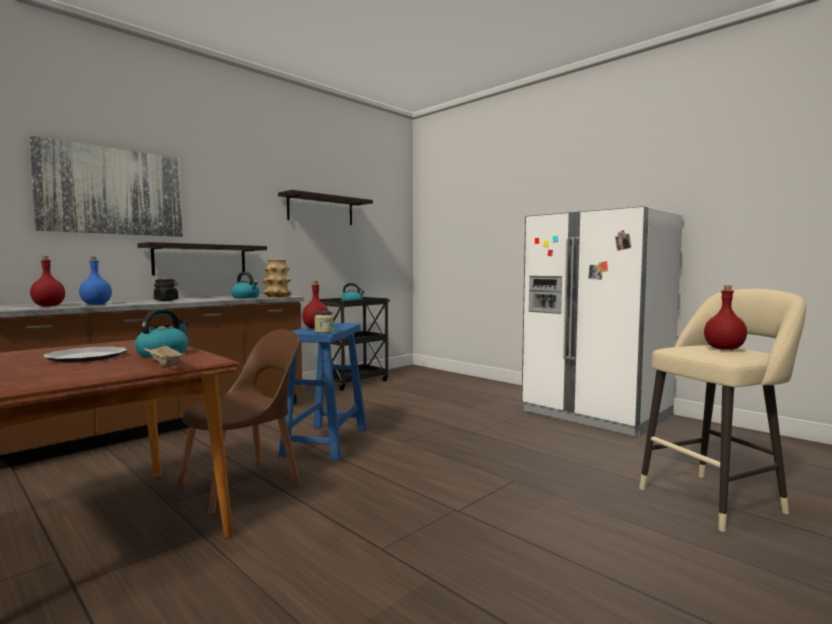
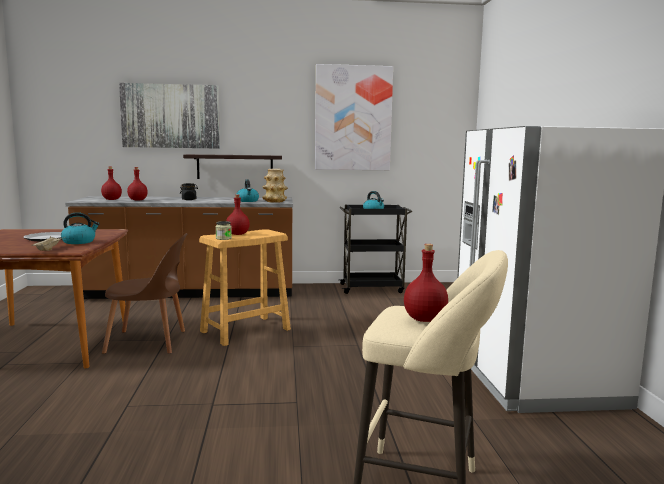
camera: 40 degrees right, 5 degrees up
(96, 304) = (137, 200): blue bottle -> red bottle
(320, 210) = (353, 118): shelf -> picture
(326, 442) = (246, 330): blue stool -> beige stool

